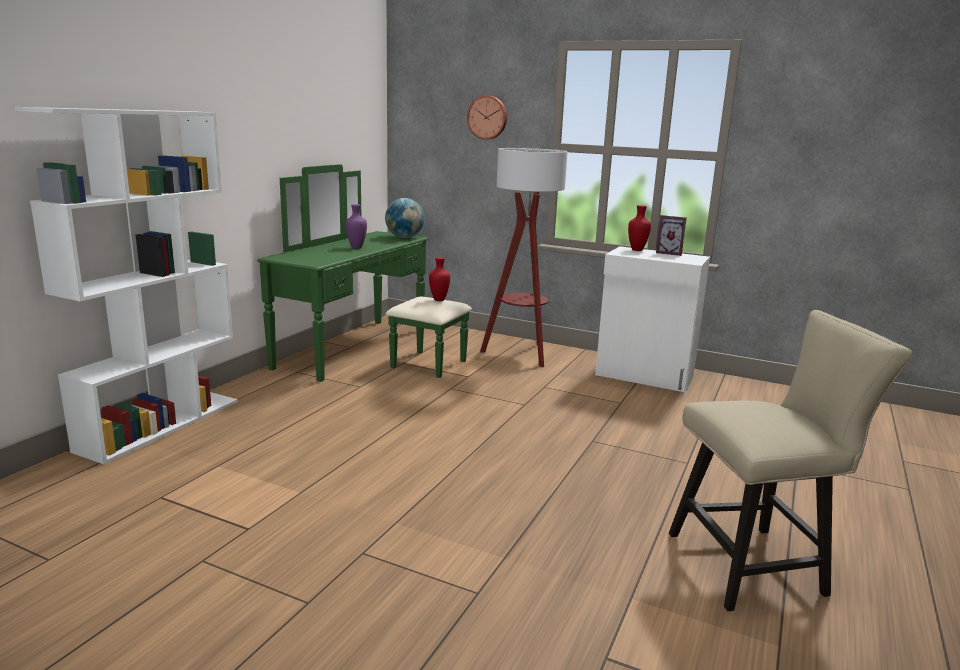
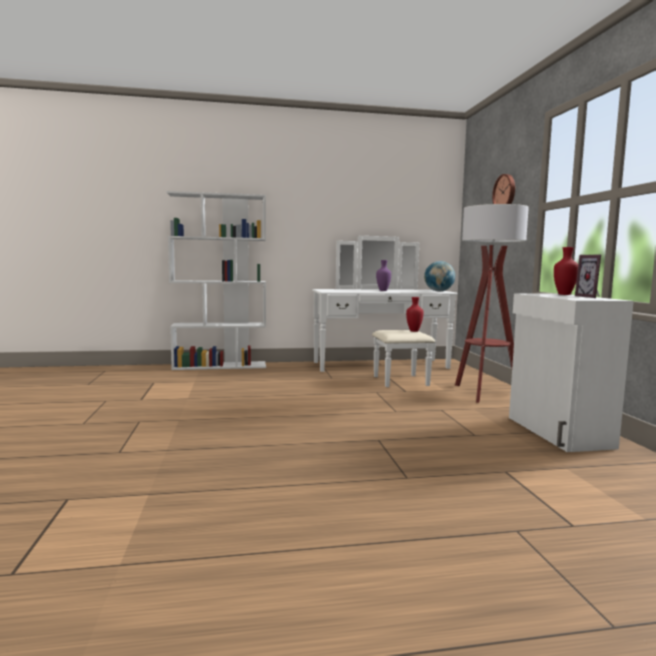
camera: 55 degrees right, 10 degrees down
(370, 351) = (385, 368): green dresser -> white dresser
(756, 564) = (252, 536): beige chair -> none

